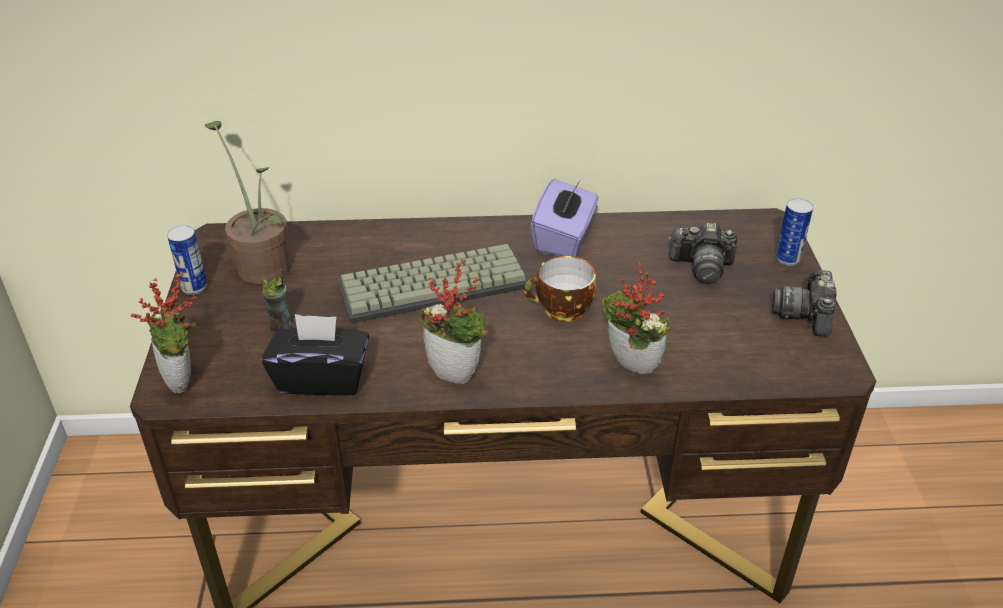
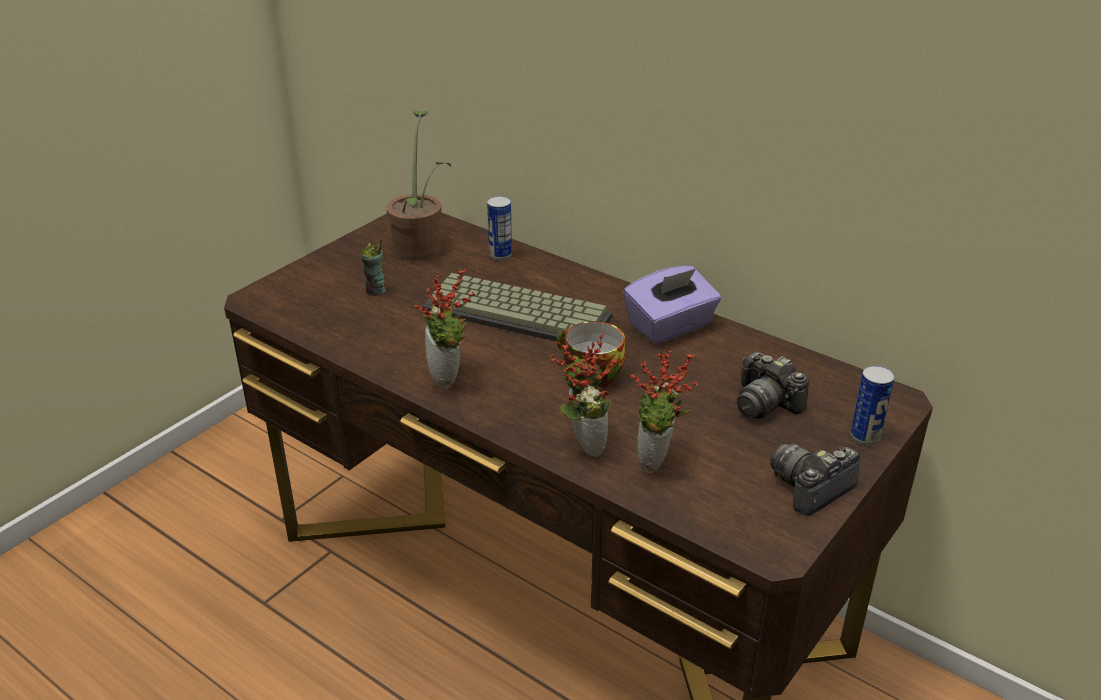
camera: 40 degrees right, 5 degrees down
(184, 380) = (275, 296): potted plant -> potted plant (657, 463)
(194, 287) = (357, 242): can -> can (500, 255)
(322, 378) = (355, 336): black tissue box -> none

